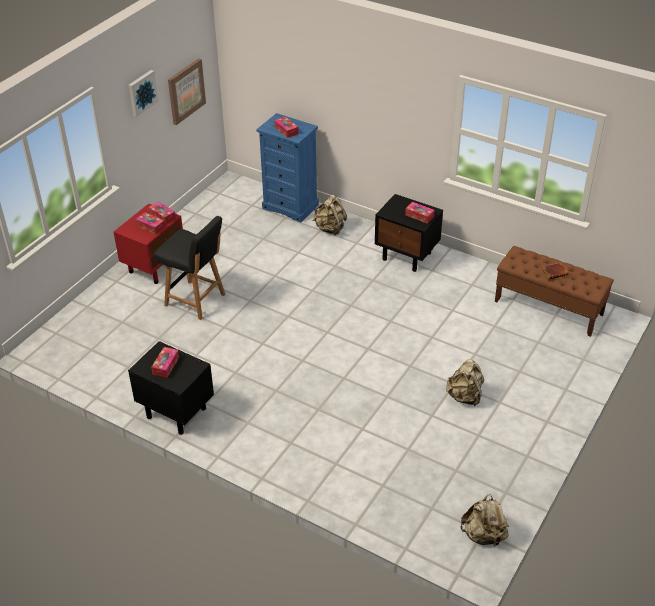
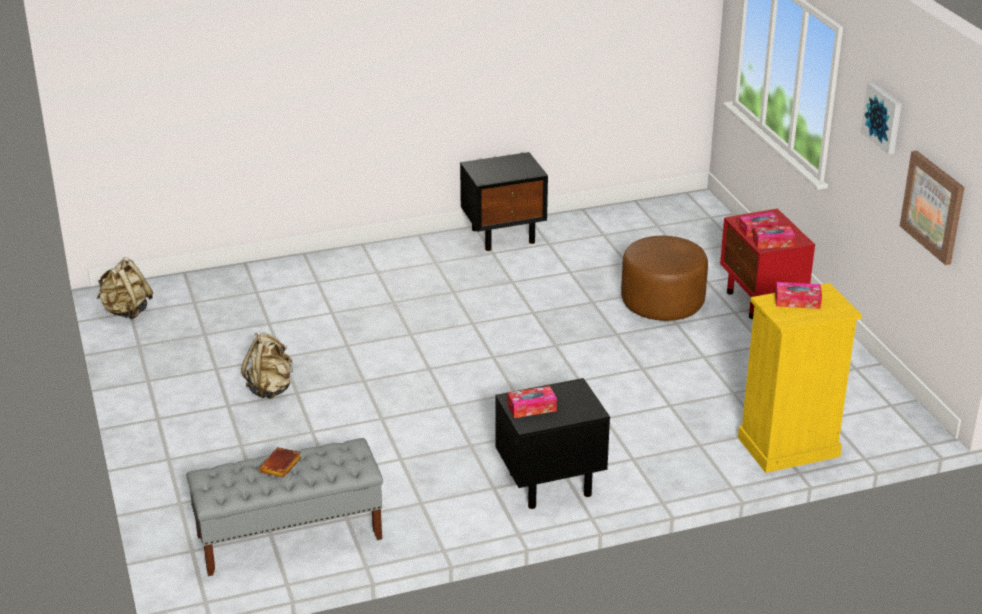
camera: 130 degrees right, 10 degrees down
(166, 365) = (507, 167): tissue box -> none
(196, 300) = (662, 303): black chair -> brown ottoman
(290, 206) = (788, 447): blue dresser -> yellow dresser
(330, 228) = (693, 454): beige backpack -> none
(549, 308) = (289, 537): brown bench -> grey bench

